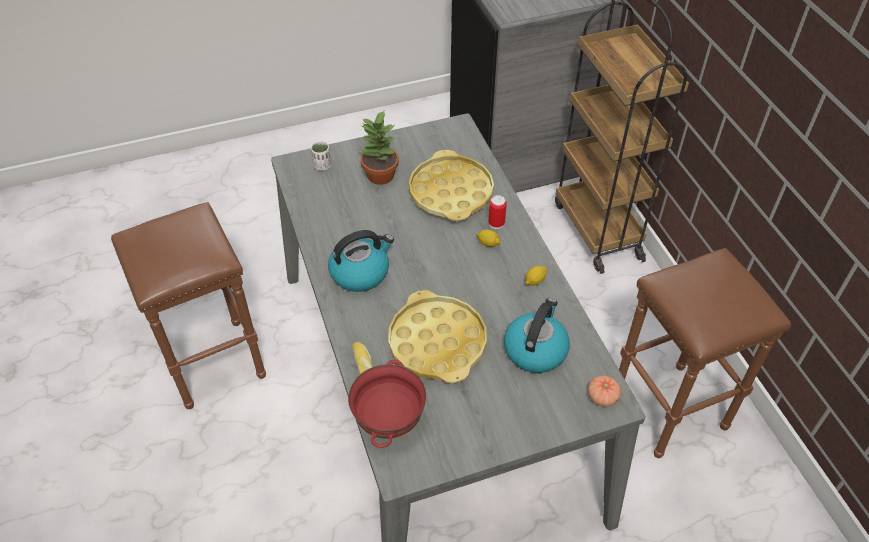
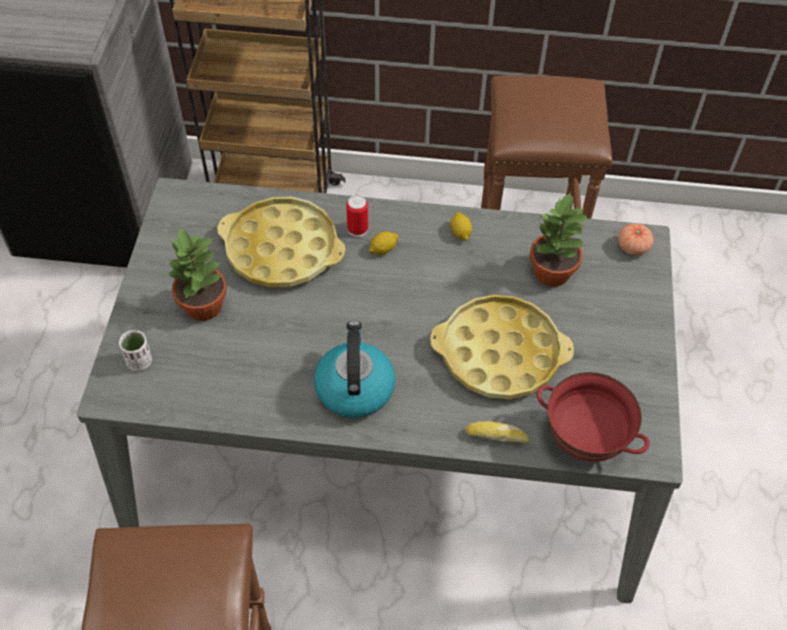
camera: 65 degrees left, 5 degrees up
(535, 349) = (551, 273): kettle -> potted plant

